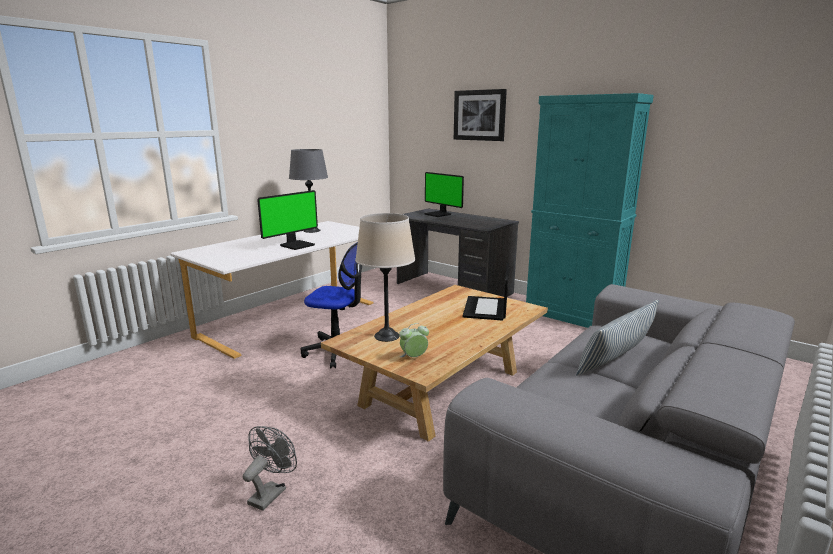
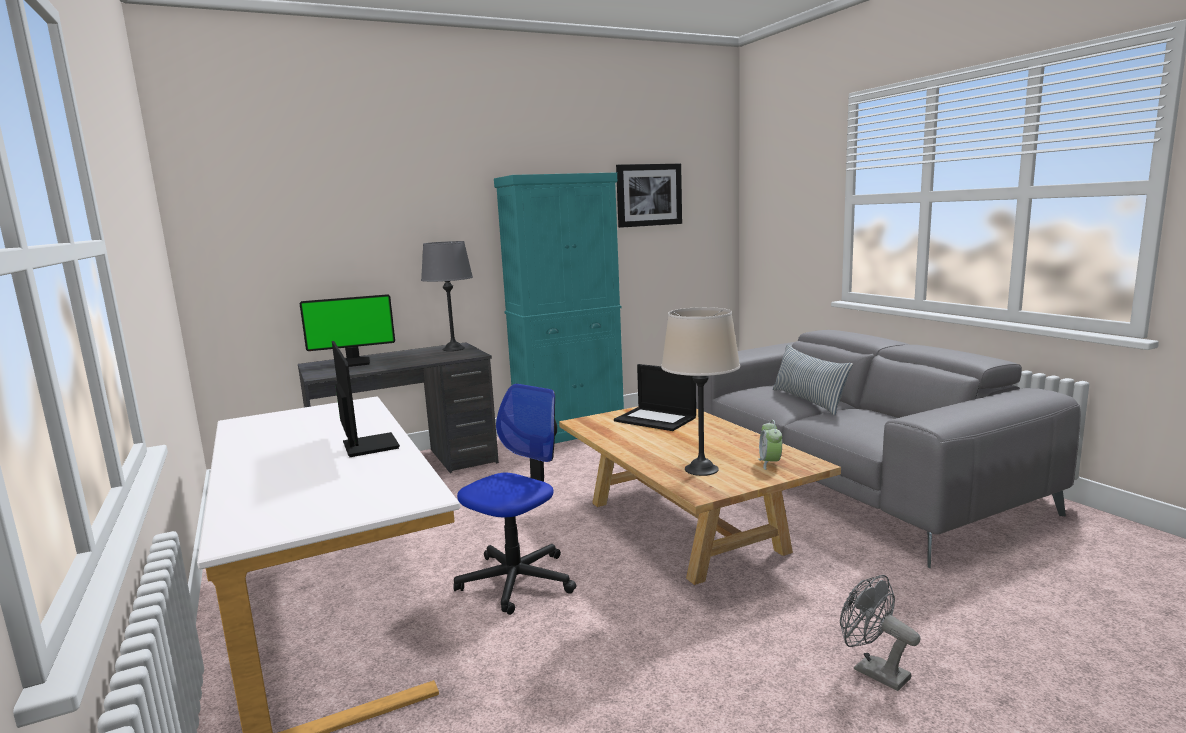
camera: 65 degrees left, 5 degrees down
(312, 230) = (277, 433): grey table lamp -> grey table lamp (454, 349)
(479, 115) = (375, 204): picture -> picture (649, 195)

